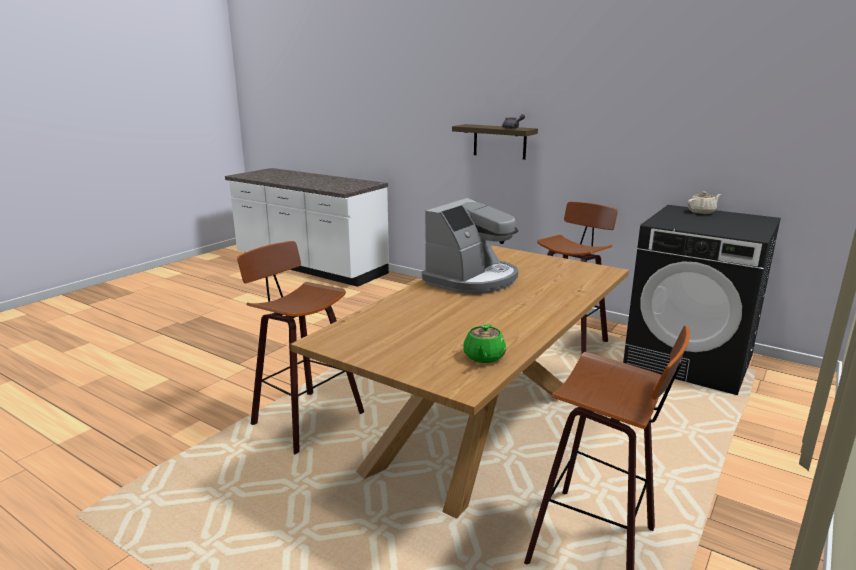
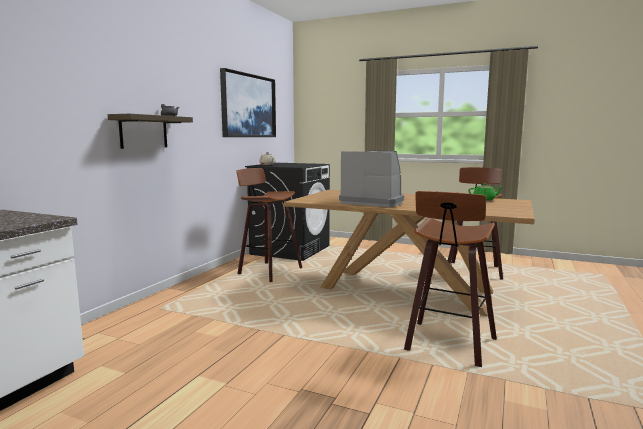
camera: 100 degrees left, 10 degrees down
(701, 112) = (248, 106): none -> picture

